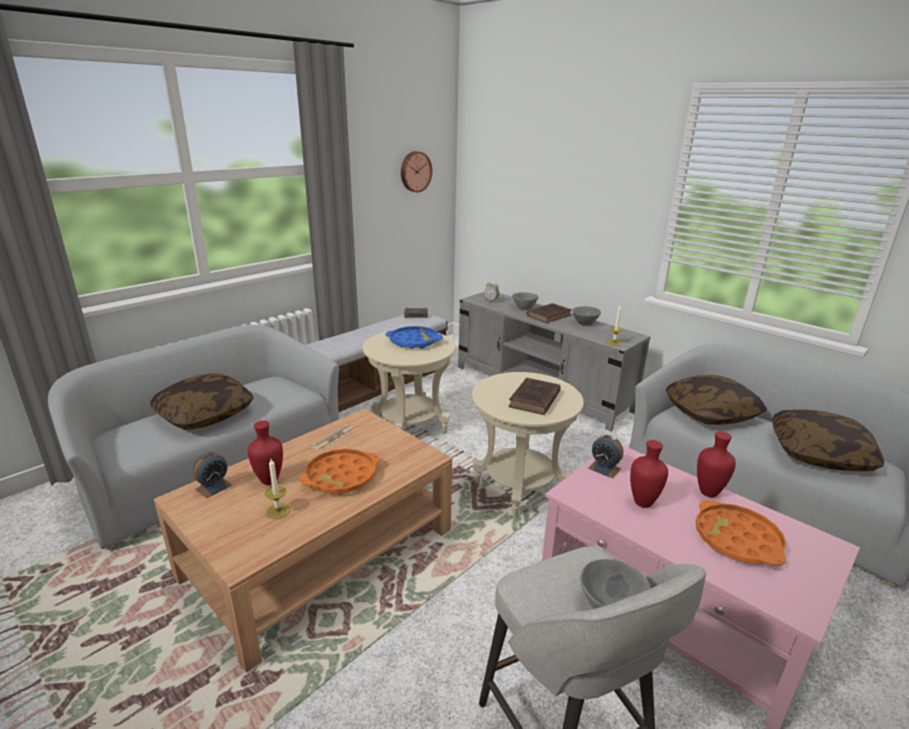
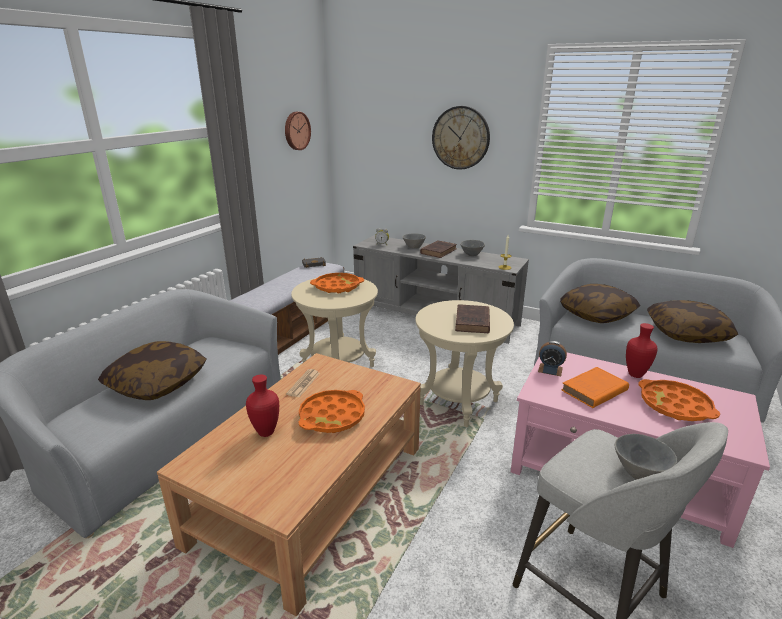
camera: 15 degrees left, 0 degrees up
(213, 487) = (213, 448): alarm clock -> none
(278, 511) = (292, 458): candle -> none
(414, 341) = (337, 287): blue tray -> orange tray
(589, 189) = (460, 138): none -> wall clock
(641, 502) = (593, 391): red vase -> orange book

